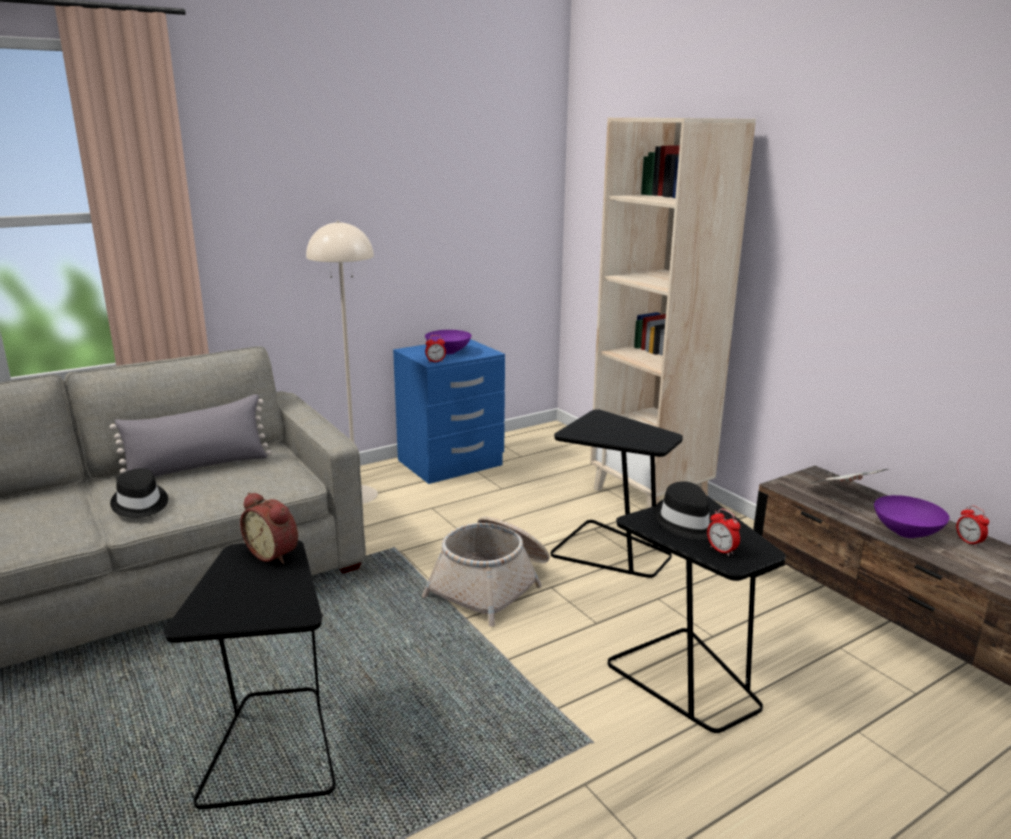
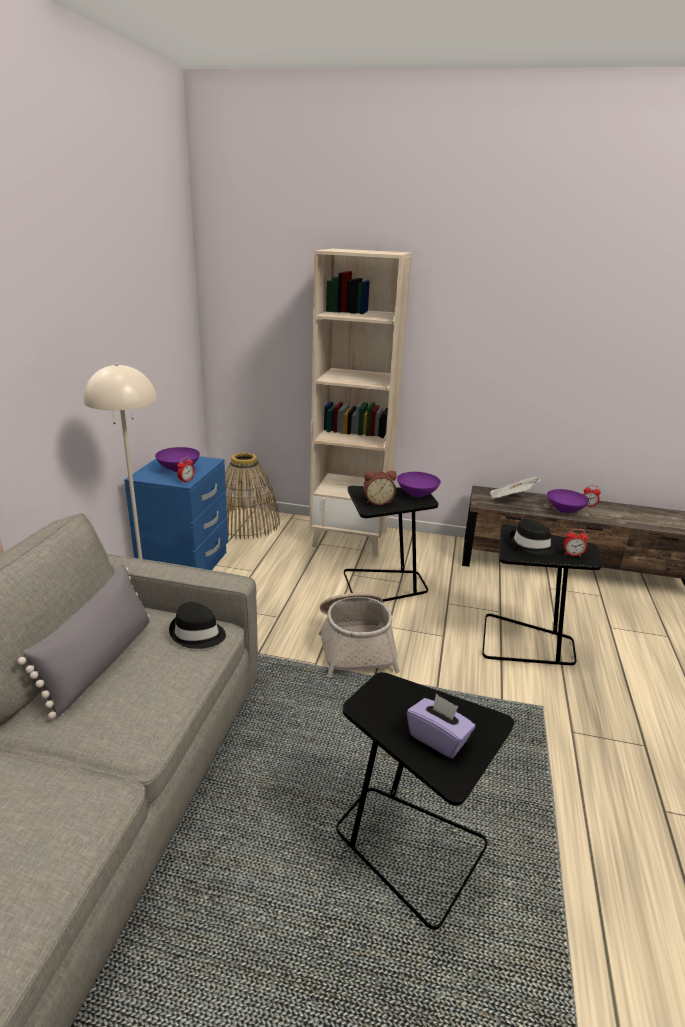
camera: 45 degrees left, 5 degrees up
(140, 504) = (121, 726): black hat -> black hat (197, 634)
(239, 597) = (438, 738): none -> purple tissue box
(274, 553) = (387, 692): alarm clock -> alarm clock (378, 501)
(561, 448) = (246, 523): none -> basket
(656, 437) = (416, 494): none -> purple bowl

